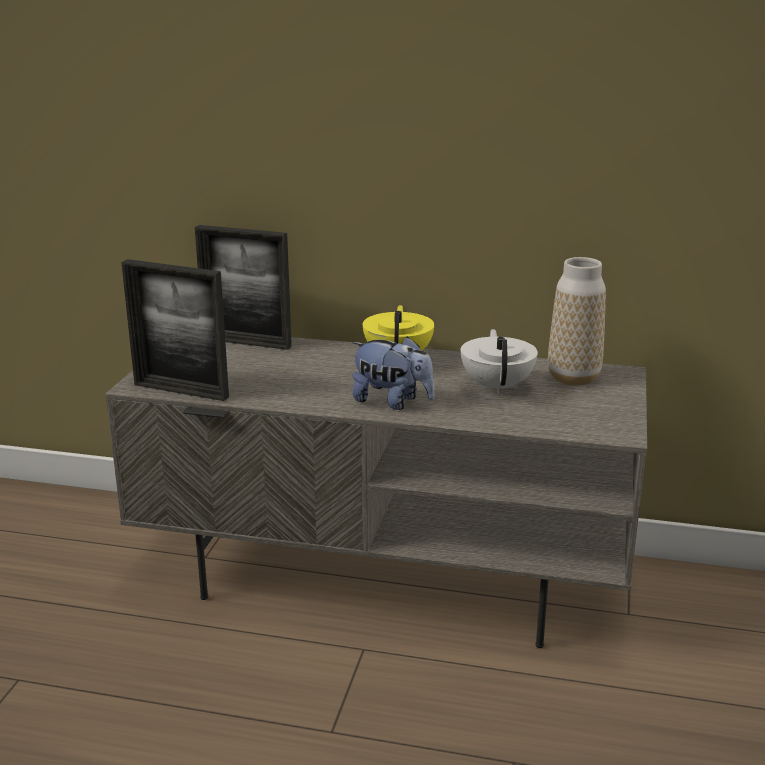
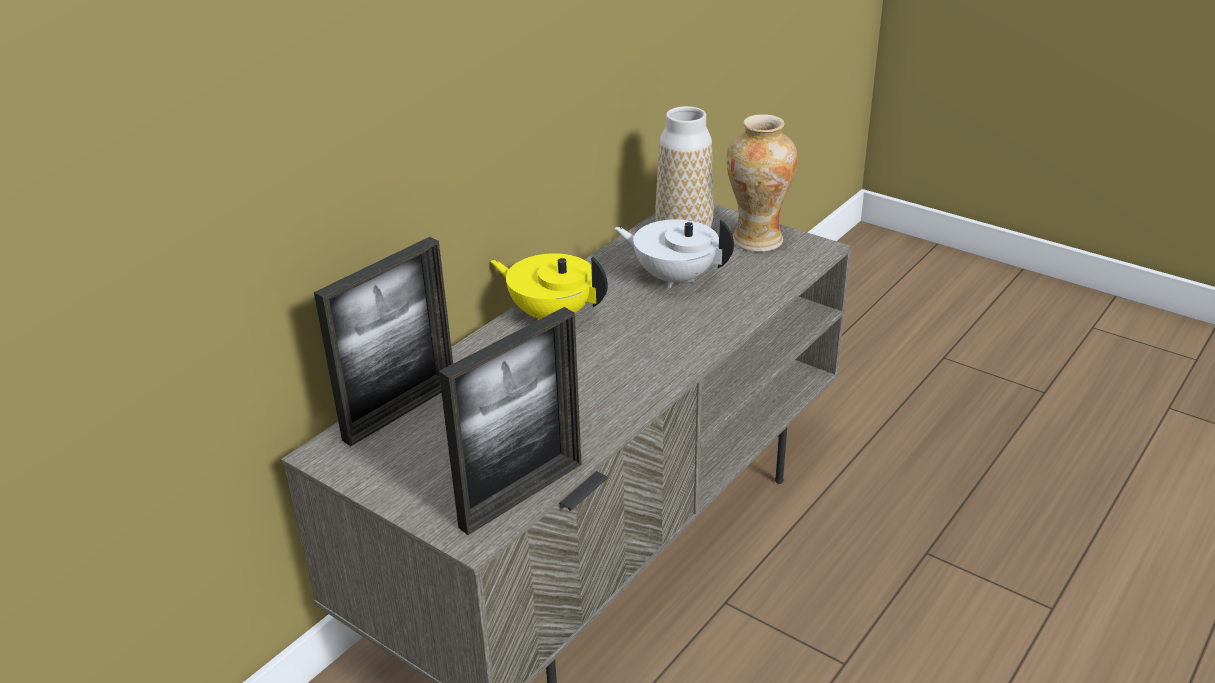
camera: 65 degrees left, 10 degrees up
(392, 402) = (668, 346): plush toy -> none
(600, 407) = (757, 240): none -> vase

